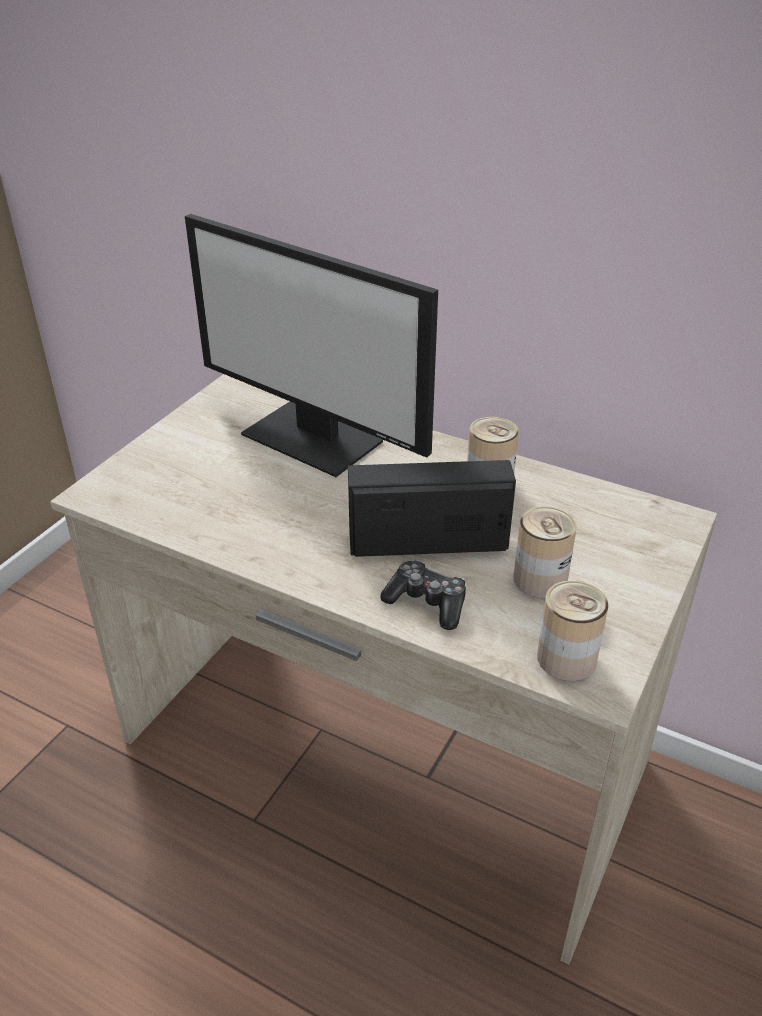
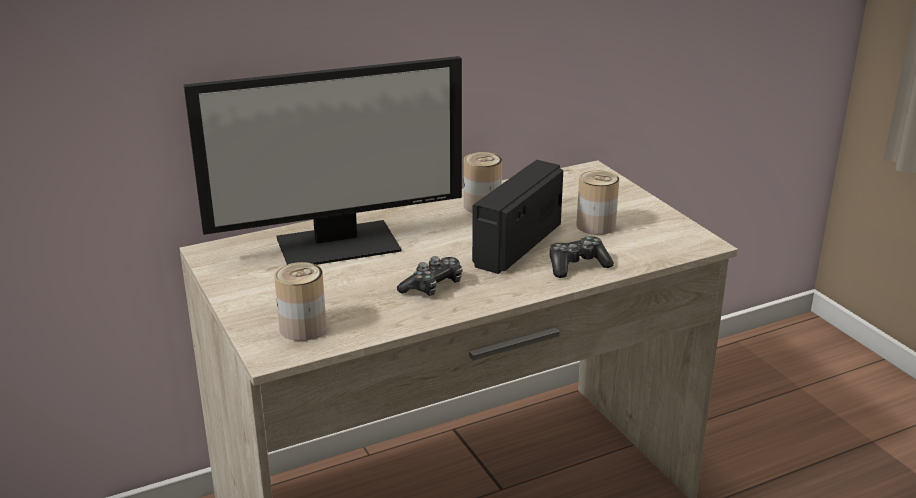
camera: 55 degrees left, 10 degrees down
(284, 526) = (433, 286): none -> game controller
(566, 658) = (671, 243): can -> can (303, 328)

